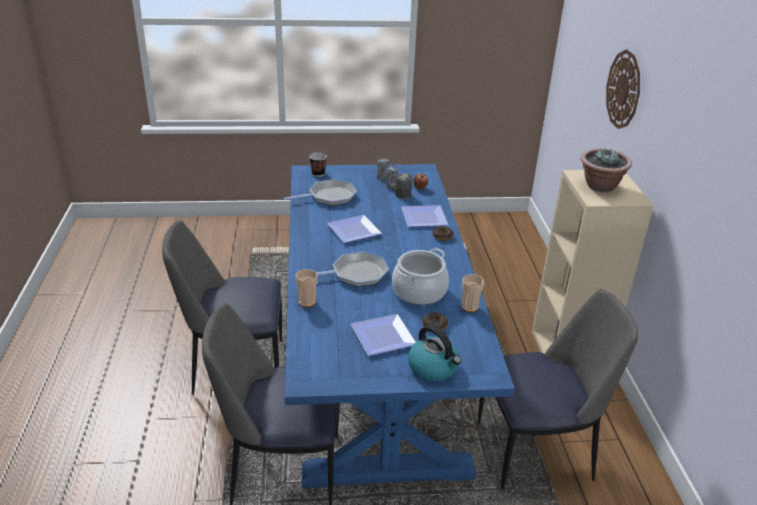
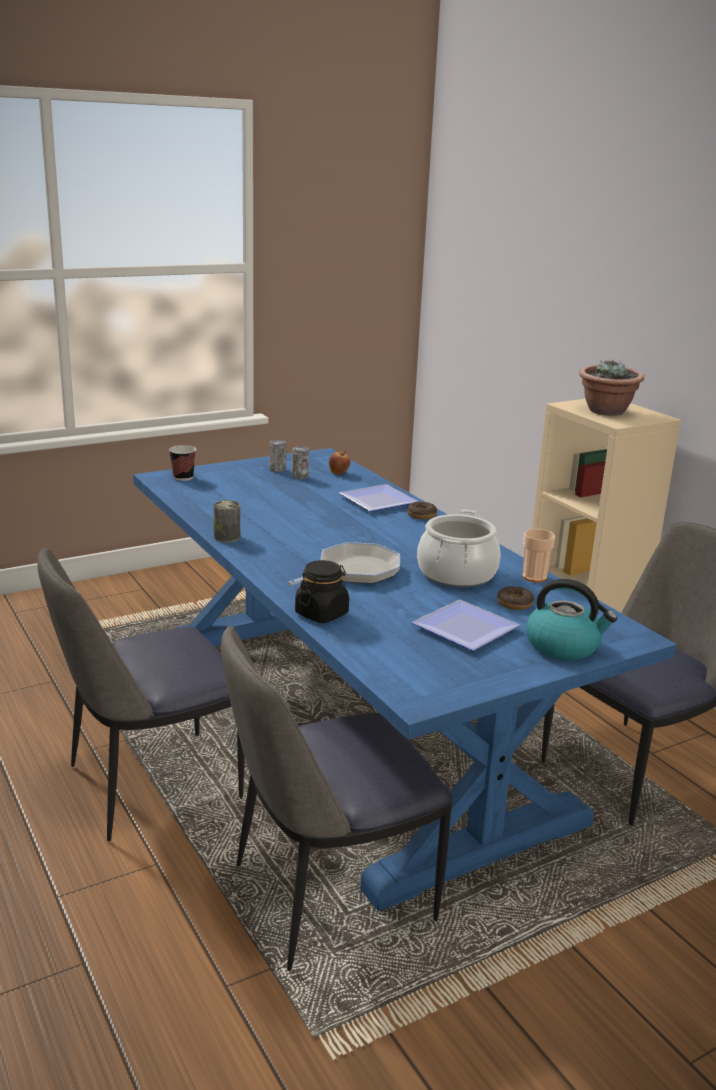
camera: 25 degrees left, 10 degrees down
(307, 302) = (322, 613): cup -> black jar
(329, 196) = (226, 498): frying pan -> none
(353, 232) = (301, 529): plate -> none
(403, 195) = (325, 483): can -> can (227, 537)
(623, 89) = (578, 302): wall clock -> none

